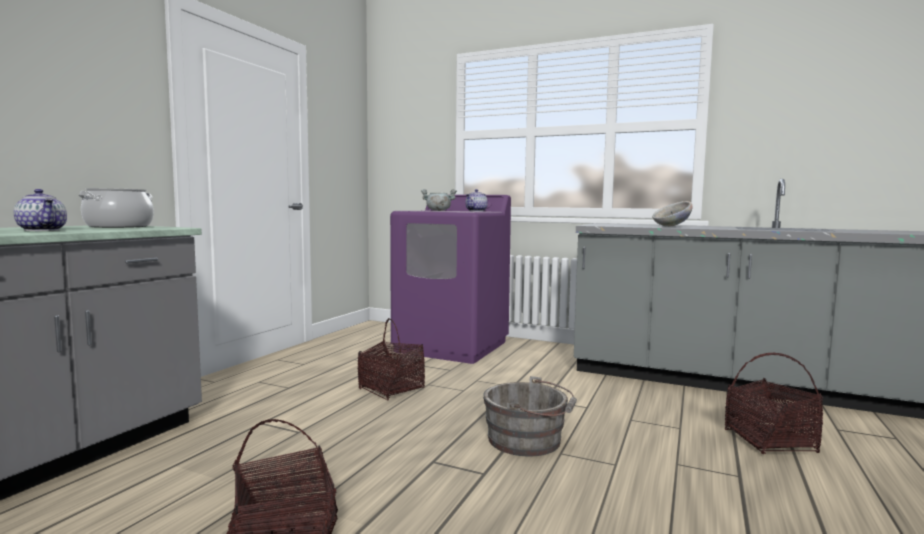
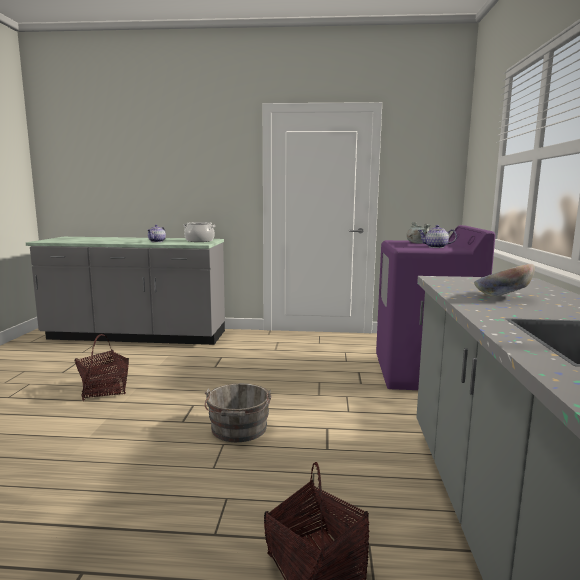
camera: 70 degrees right, 5 degrees up
(391, 389) = (298, 373): basket -> none

